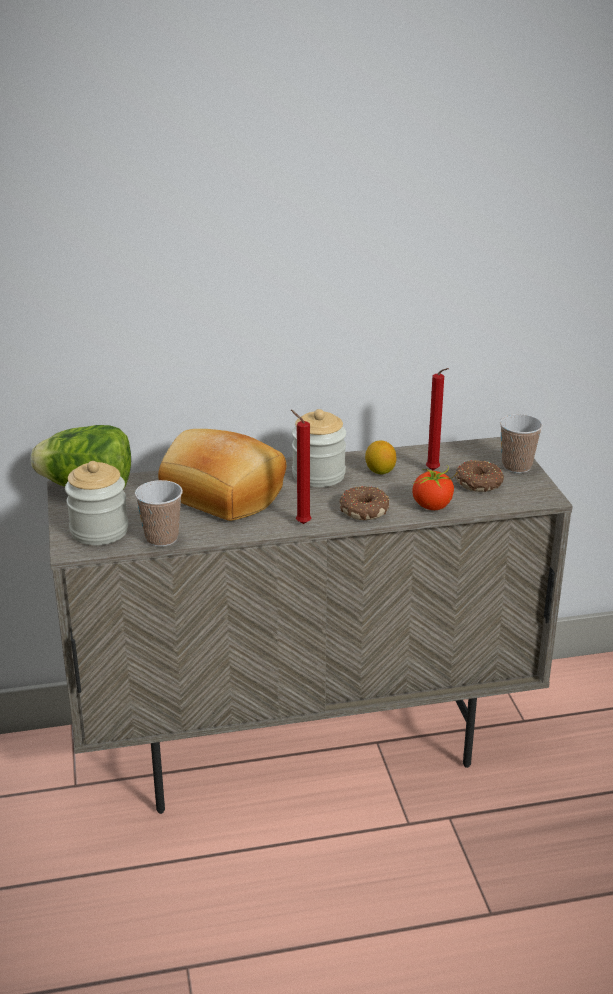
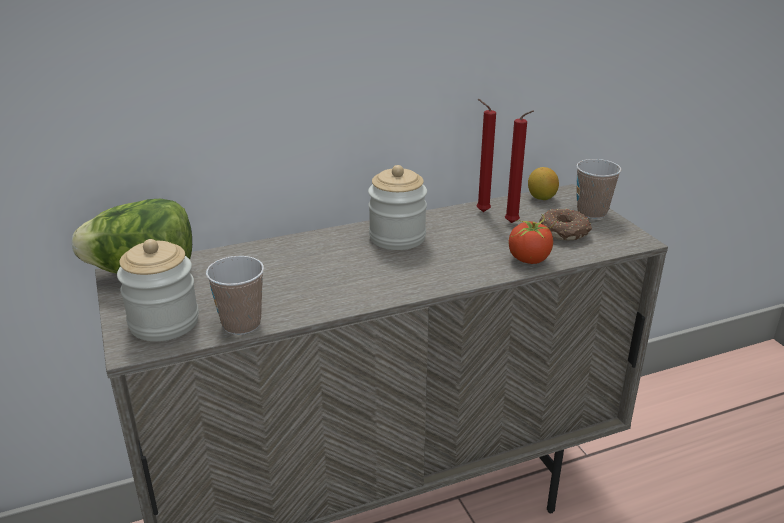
camera: 10 degrees left, 0 degrees up
(221, 495) = (299, 268): bread -> none
(301, 523) = (397, 291): red candle -> red candle (480, 211)
(363, 510) = (459, 270): donut -> none
(380, 471) = (459, 228): lemon -> lemon (541, 198)

